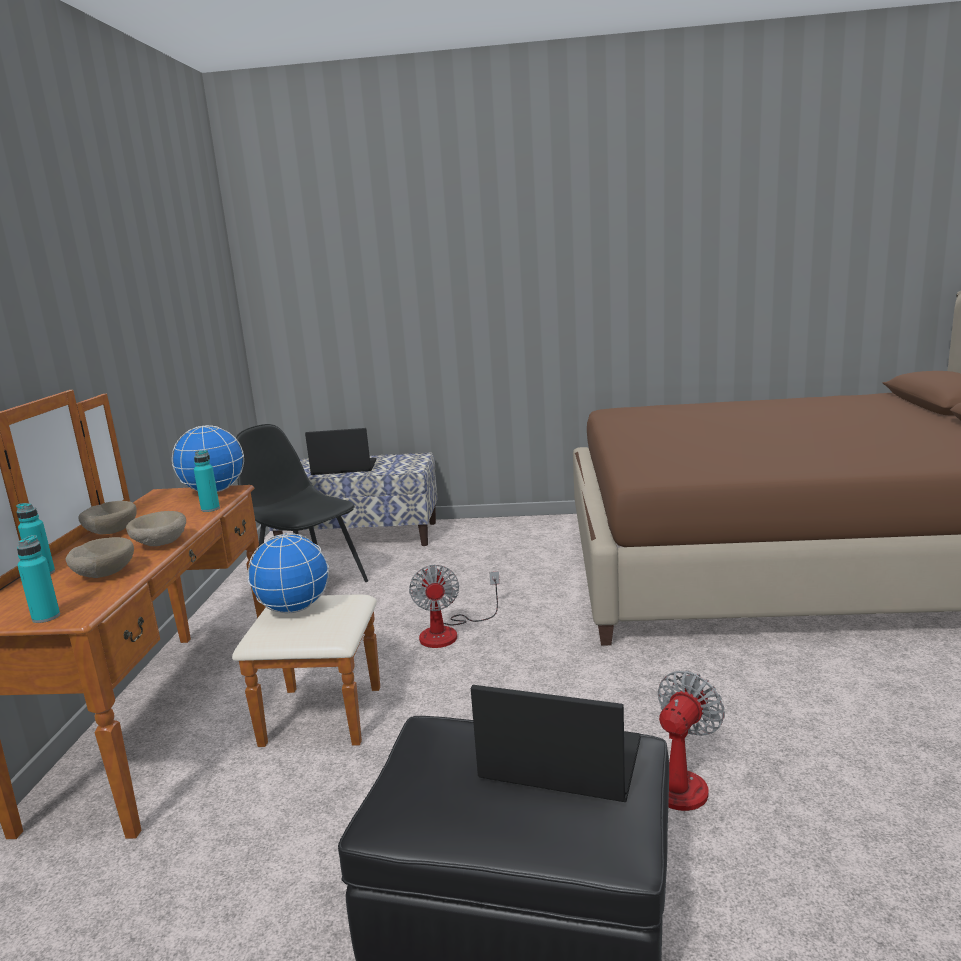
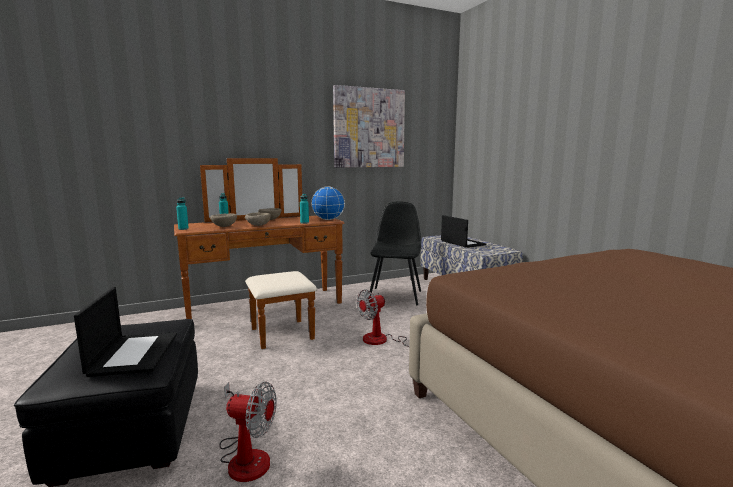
camera: 60 degrees right, 5 degrees down
(157, 296) = (369, 128): none -> picture
(294, 609) = (282, 274): globe -> none

